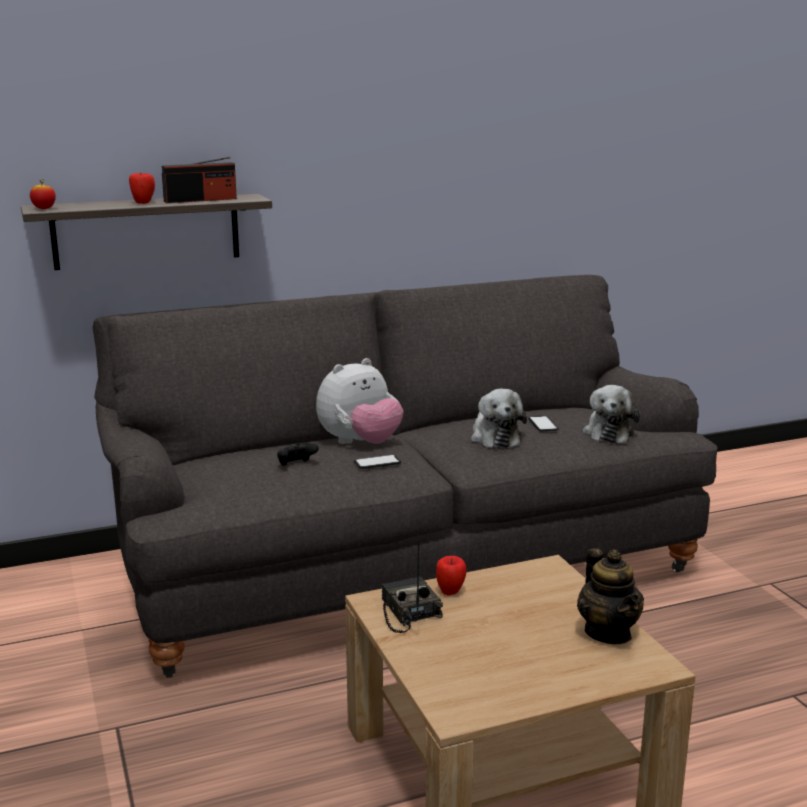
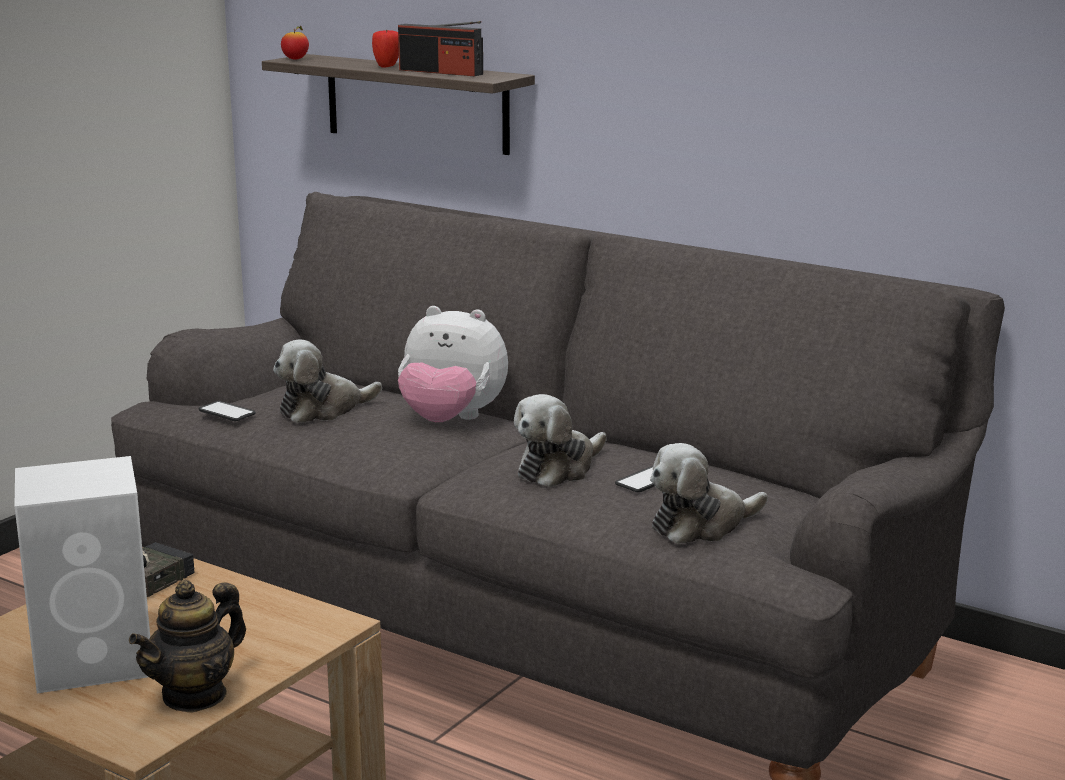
camera: 55 degrees right, 0 degrees up
(296, 465) = (323, 409): black game controller -> plush toy
(377, 462) = (382, 437): phone -> phone (227, 412)
(450, 592) = (210, 589): apple -> none
(522, 655) = (97, 660): none -> white speaker

